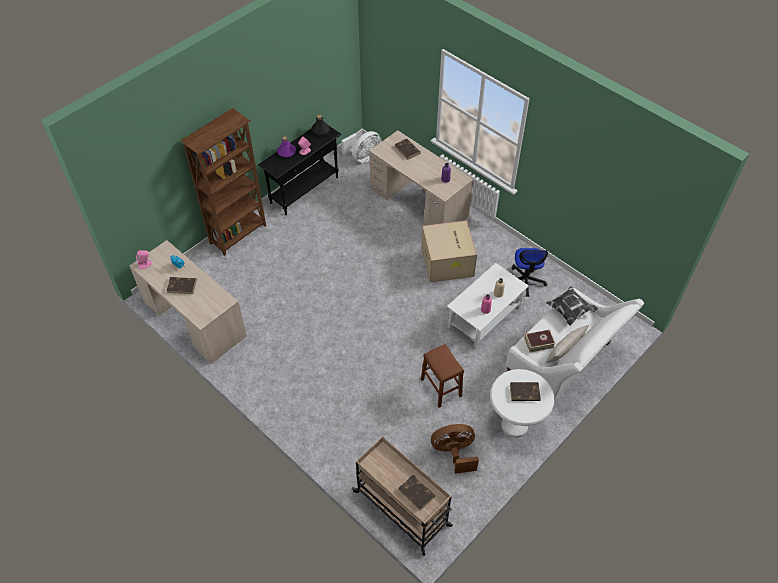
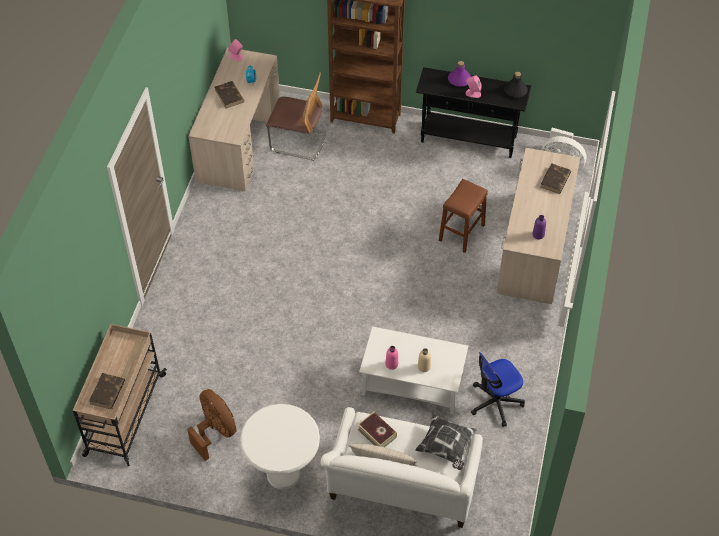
camera: 60 degrees right, 0 degrees up
(226, 283) = (298, 142): none -> chair
(441, 388) = (289, 384): brown stool -> brown stool (461, 233)
(448, 262) = (465, 315): cardboard box -> none
(524, 393) = (284, 437): brown book -> none

